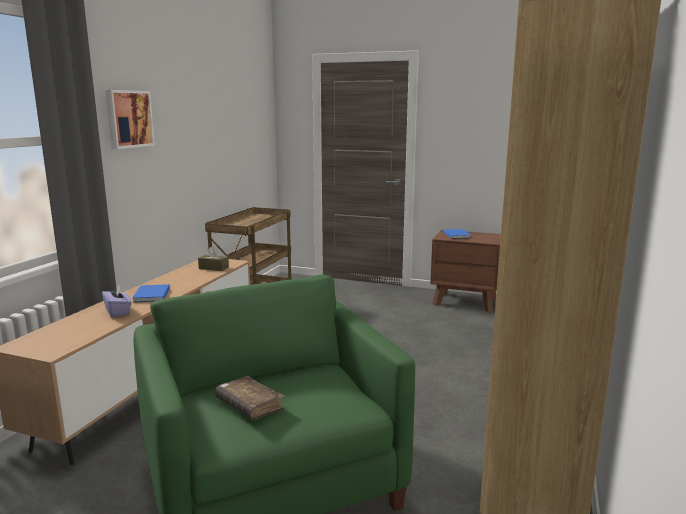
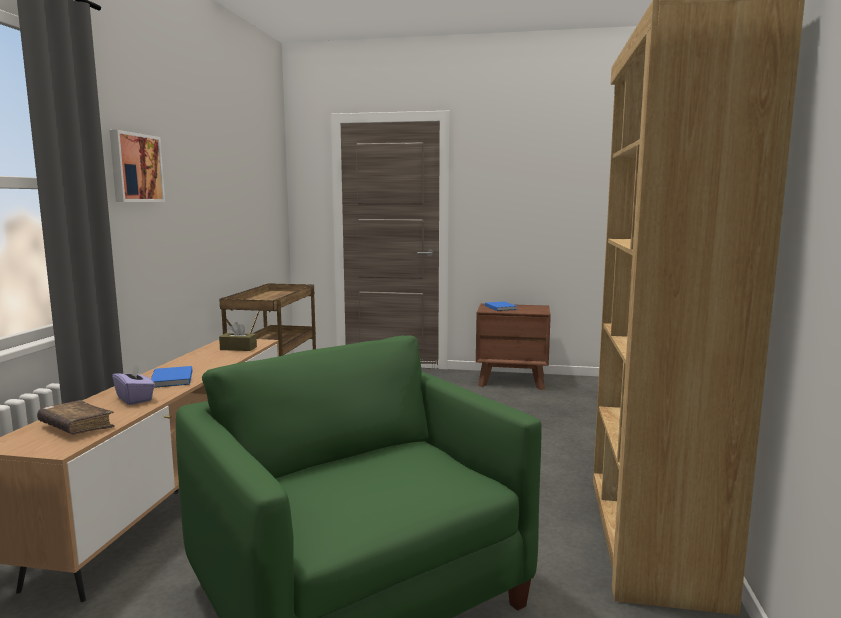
camera: 10 degrees left, 5 degrees down
(249, 406) = (346, 492): brown book -> brown book (76, 427)

